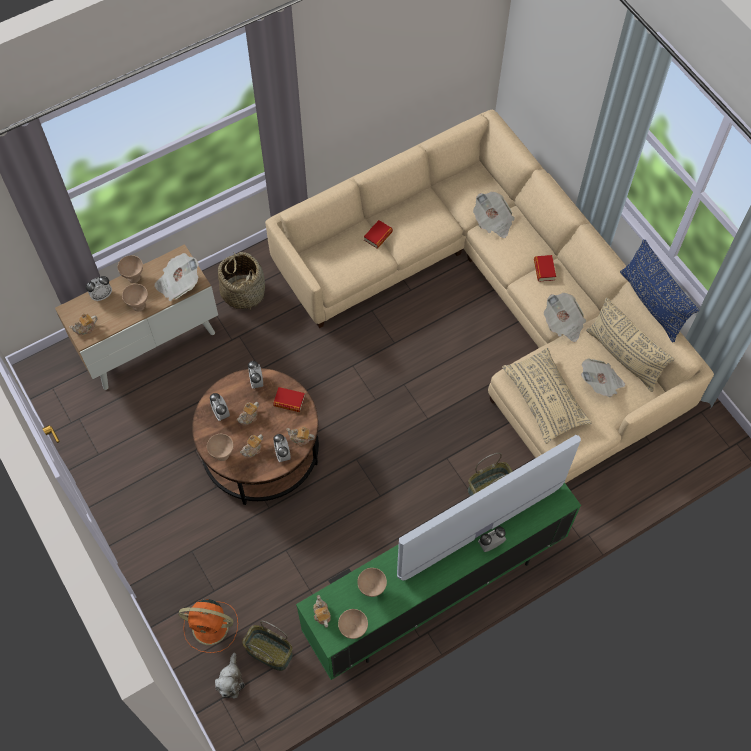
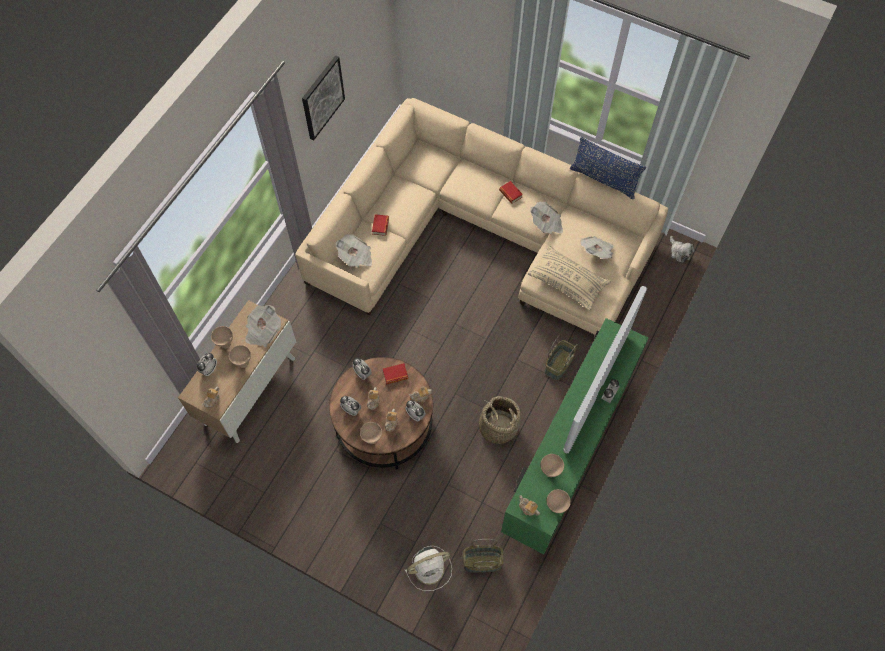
camera: 30 degrees left, 0 degrees up
(212, 627) = (430, 568): orange fan -> white fan
(230, 680) = (468, 598): plush toy -> plush toy (679, 252)
(243, 292) = (297, 317): basket -> basket (498, 427)
(366, 61) = (322, 97): none -> picture
(493, 222) = (454, 177): newspaper -> newspaper (355, 257)
(623, 357) = (600, 227): beige pillow -> none

